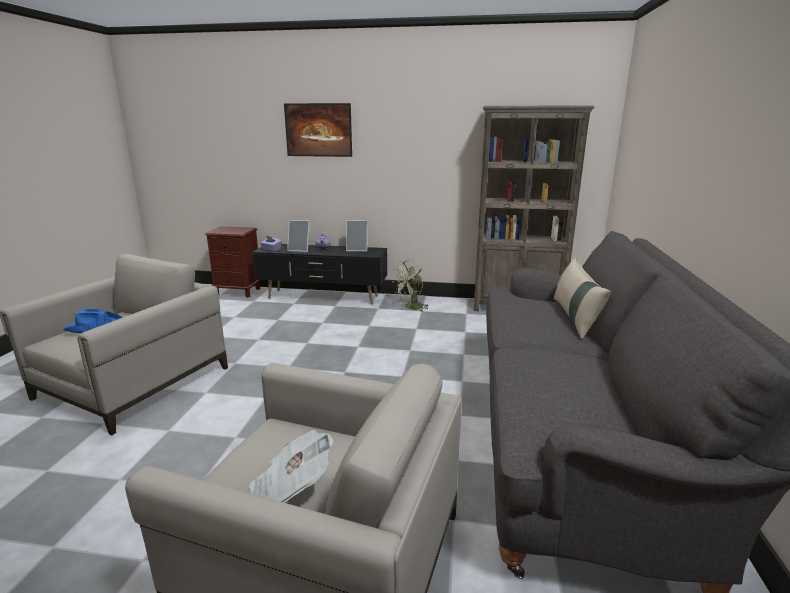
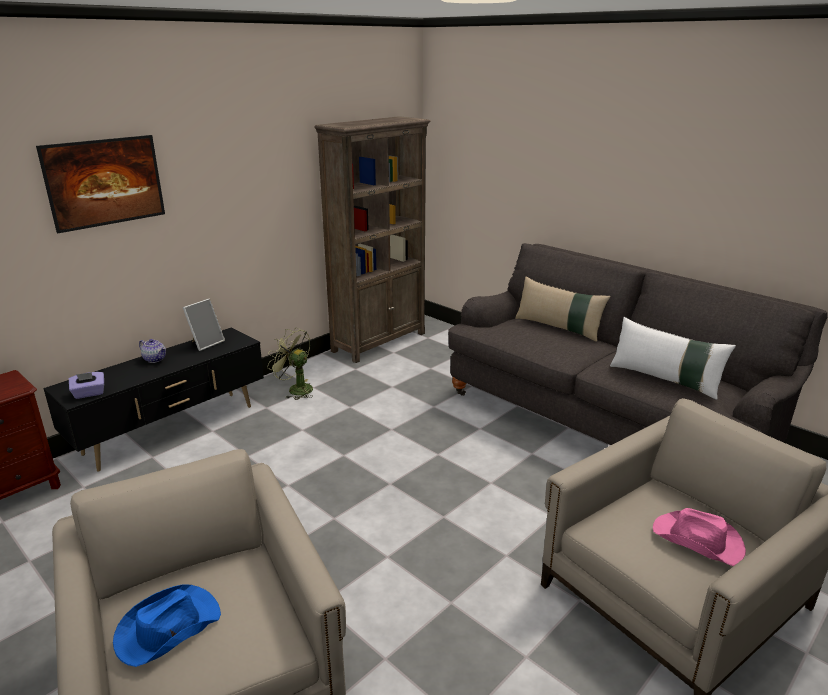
camera: 55 degrees left, 5 degrees up
(292, 486) = (698, 541): newspaper -> pink hat
(300, 250) = (132, 375): picture frame -> none
(410, 307) = (295, 389): green fan -> green fan turned 120 degrees clockwise
(551, 384) = (665, 379): none -> white pillow

